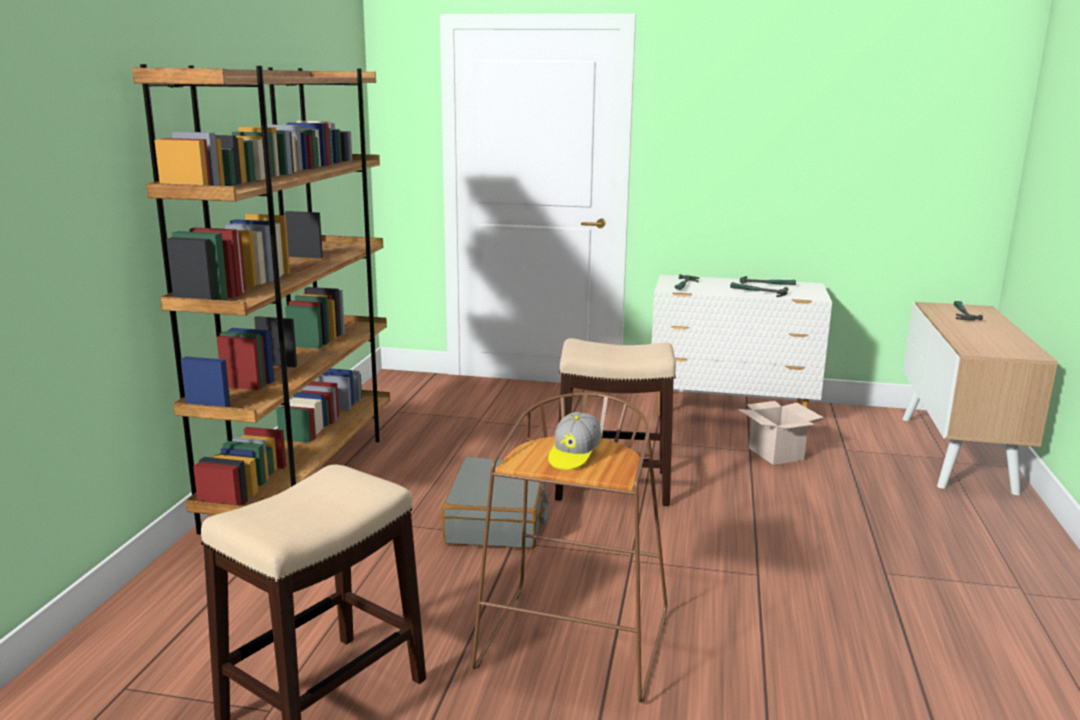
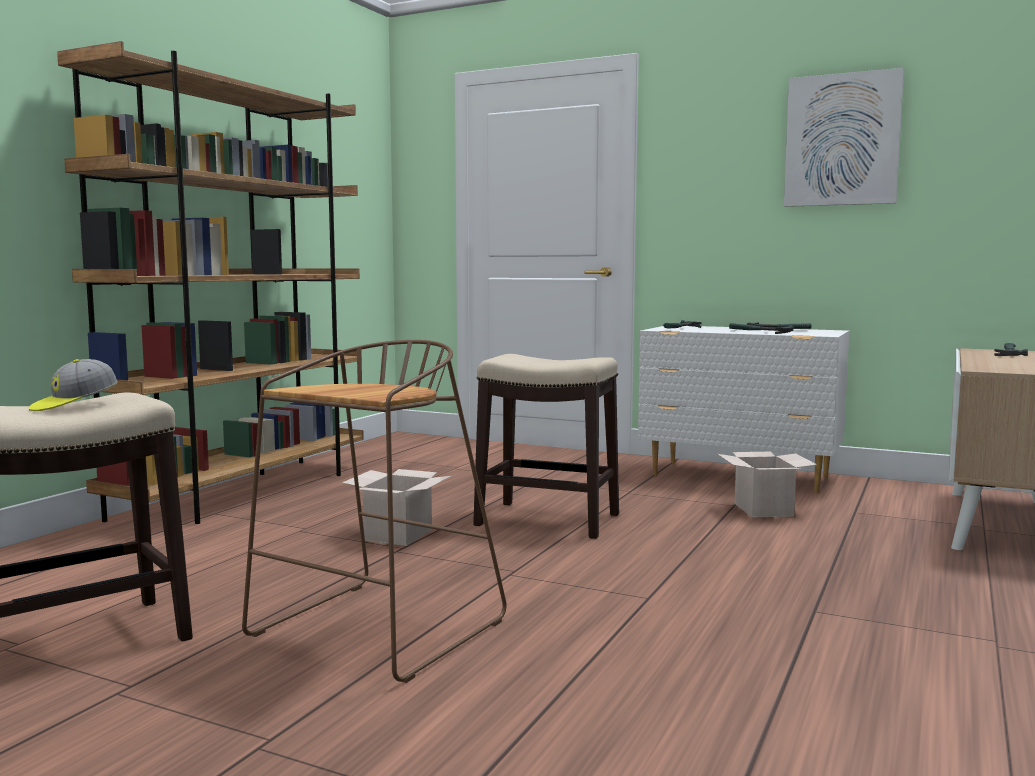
camera: 15 degrees right, 10 degrees down
(498, 520) = (398, 534): grey suitcase -> cardboard box
(574, 455) = (360, 387): cap -> cap (74, 405)
(825, 114) = (842, 140): none -> picture

